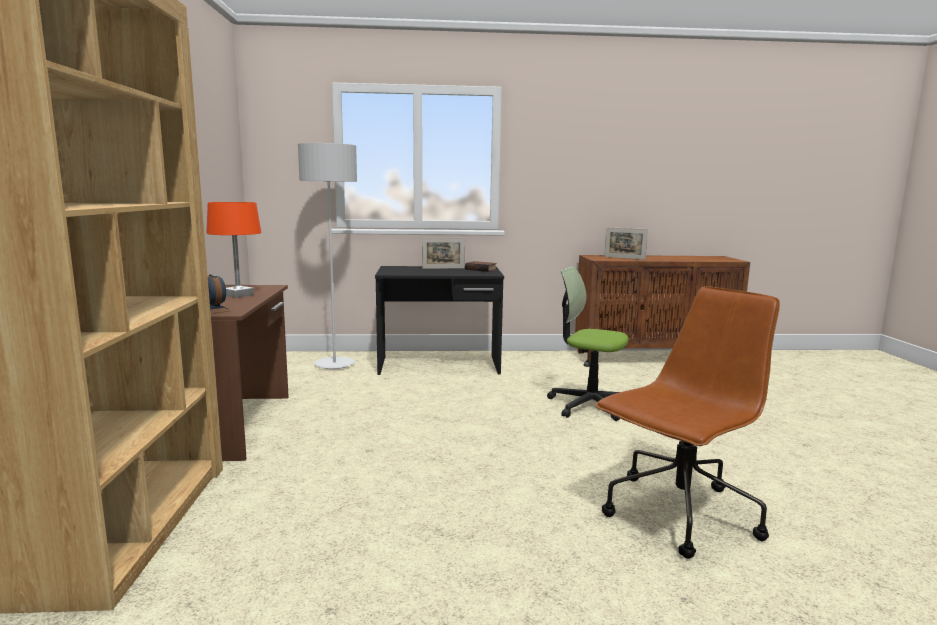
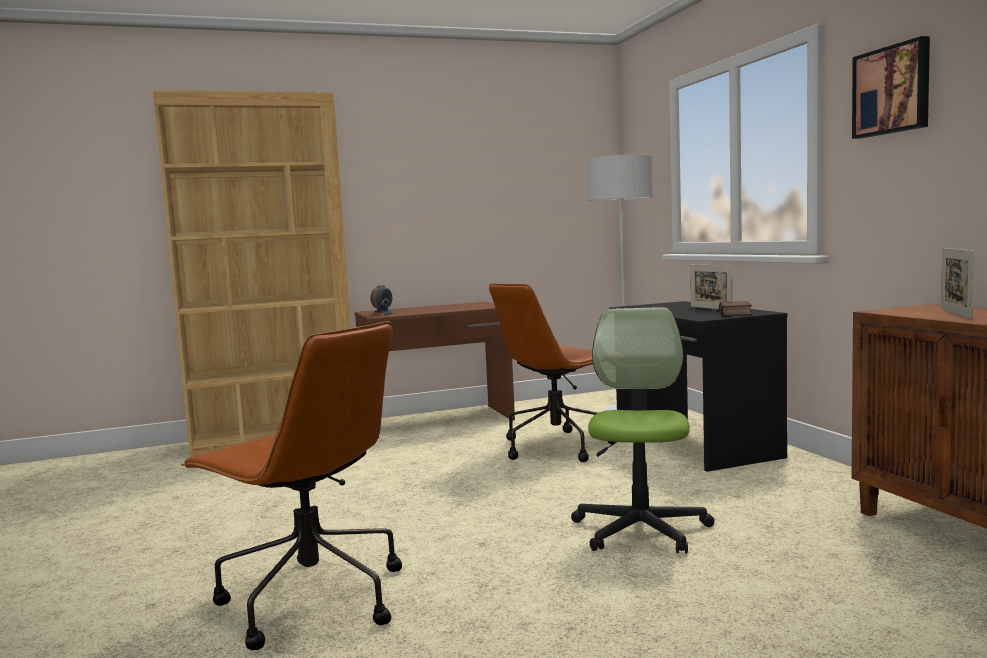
camera: 75 degrees right, 5 degrees down
(238, 295) = (447, 308): orange table lamp -> none
(395, 396) = (558, 446): none -> brown office chair
(554, 140) = (892, 90): none -> picture

